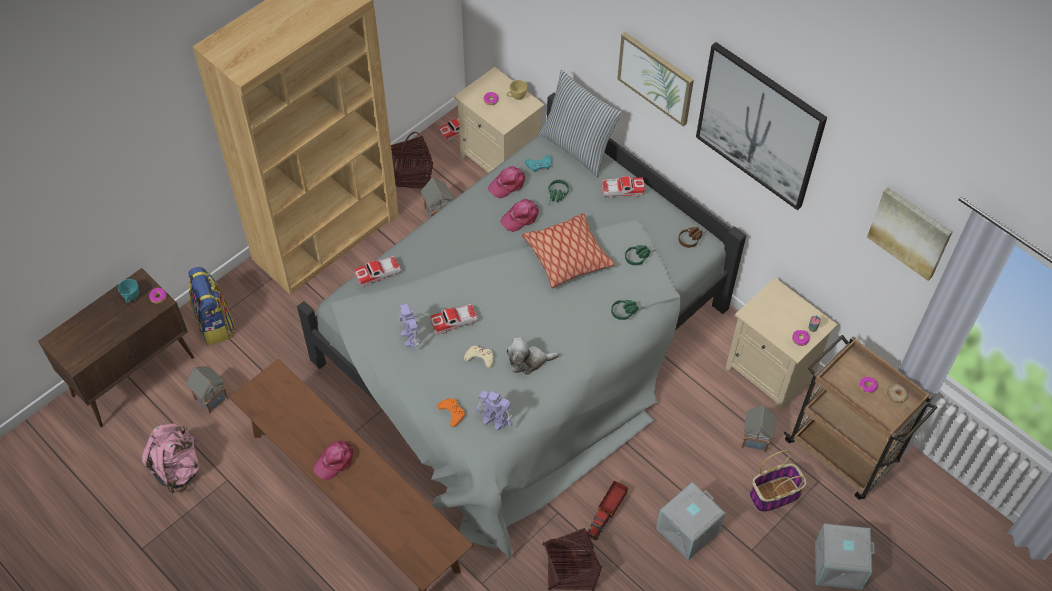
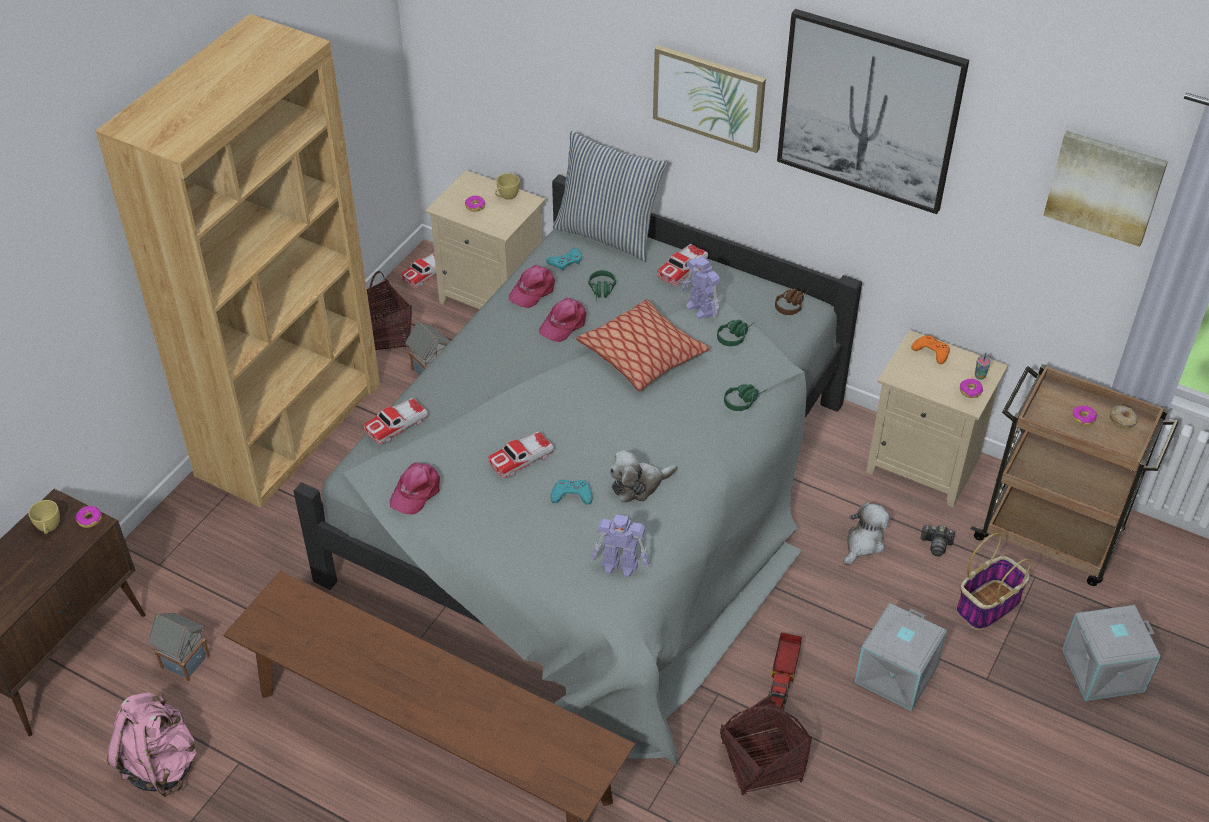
camera: 15 degrees left, 10 degrees down
(131, 298) = (49, 528): turquoise cup -> yellow cup
(215, 324) = (164, 566): backpack -> none
(335, 461) = (403, 681): pink cap -> pink cap (416, 491)
(411, 338) = (469, 491): toy robot -> toy robot (700, 309)
(452, 413) = (558, 569): orange game controller -> orange game controller (931, 351)
(479, 358) = (571, 495): beige game controller -> turquoise game controller
(622, 190) = (682, 269): toy car -> toy car turned 150 degrees clockwise
(702, 424) = (863, 543): none -> plush toy
(755, 438) = (936, 545): toy house -> camera

